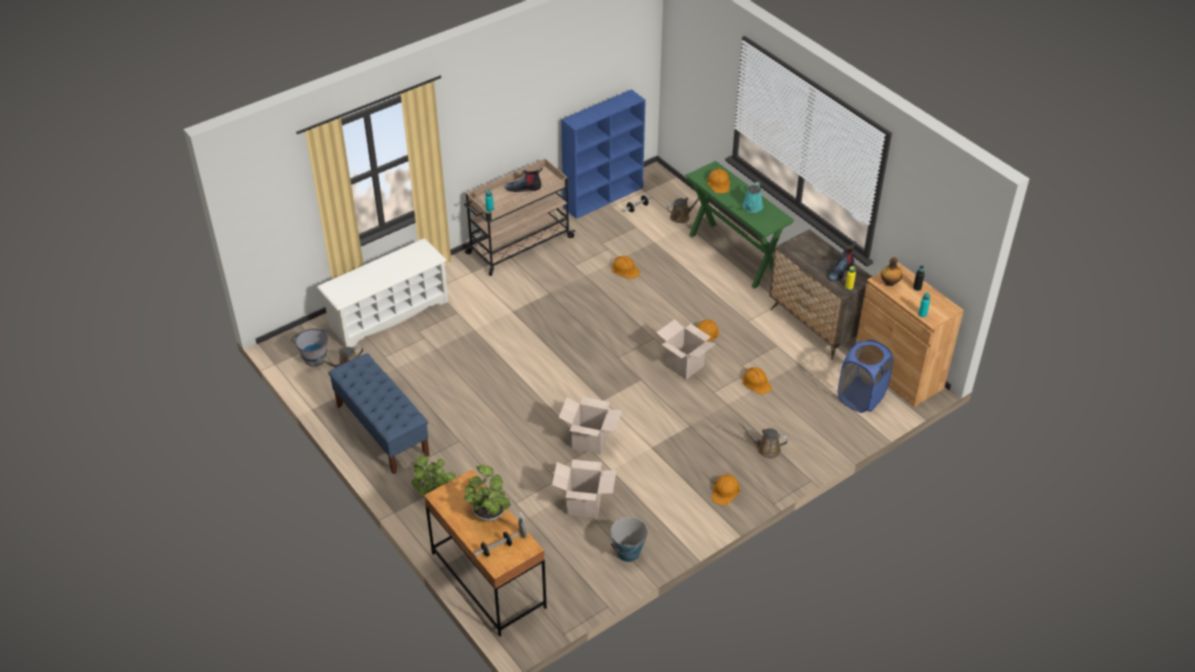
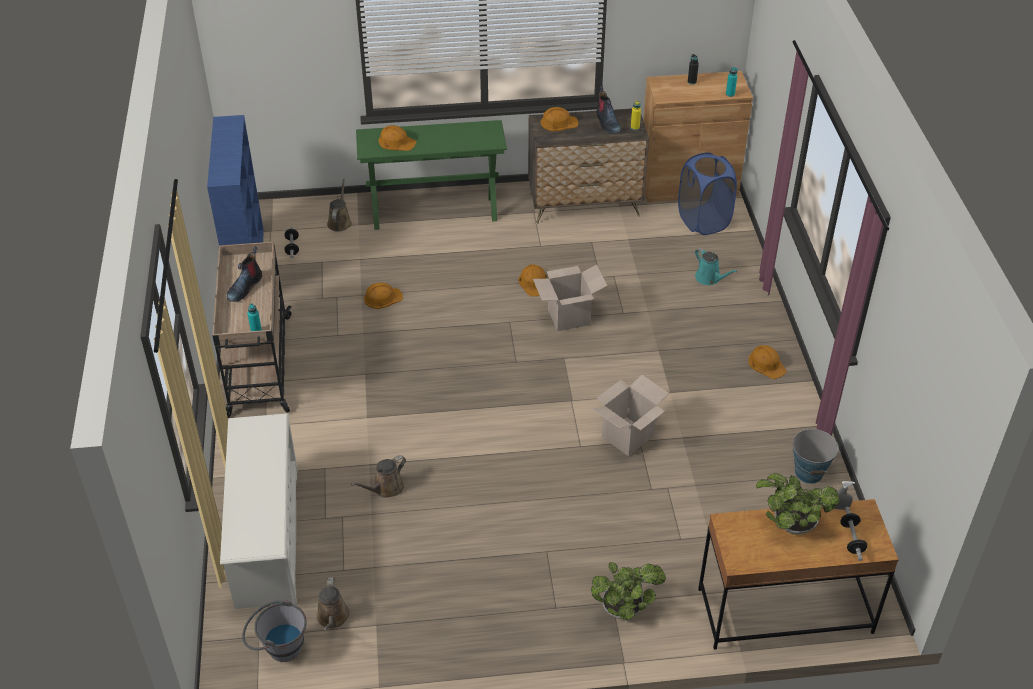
camera: 60 degrees left, 0 degrees up
(382, 430) = (474, 622): blue bench -> none
(584, 504) = (719, 480): cardboard box -> none
(752, 208) = (457, 137): turquoise watering can -> turquoise watering can (709, 278)
(756, 382) = (632, 277): orange hard hat -> orange hard hat (558, 122)
(766, 449) = (728, 311): brown watering can -> brown watering can (386, 488)
(889, 283) = (672, 93): bottle -> none

